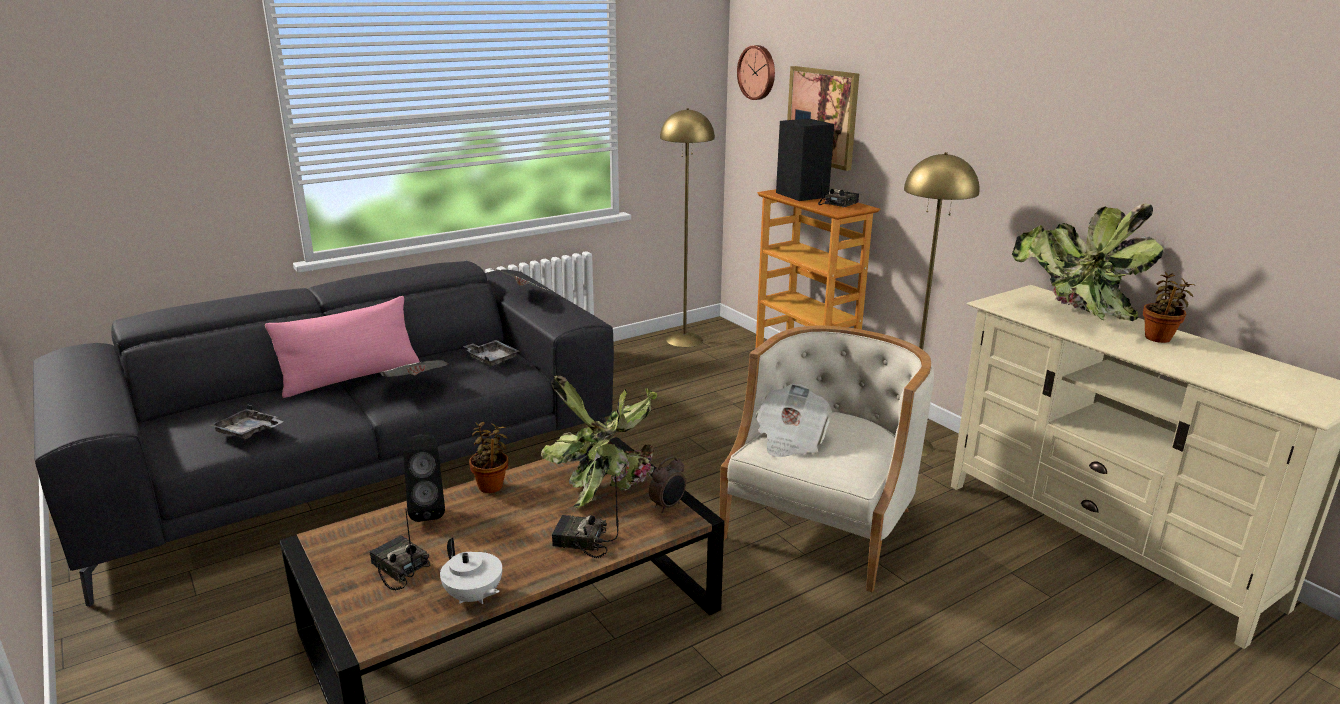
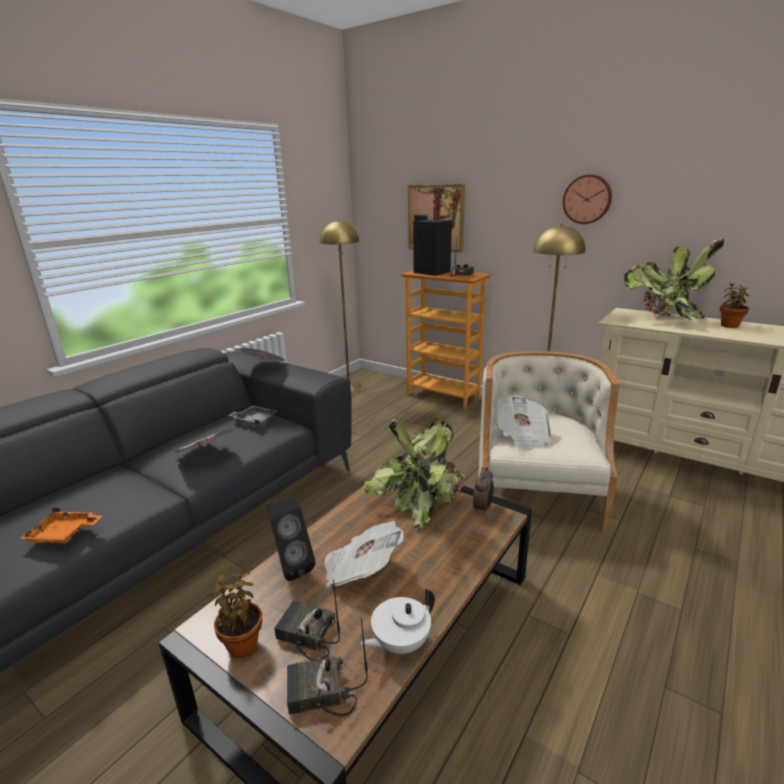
camera: 20 degrees left, 0 degrees up
(248, 432) = (64, 534): grey tray -> orange tray
(351, 377) = (138, 460): pink pillow -> none
(473, 597) = (400, 643): white teapot -> white teapot turned 120 degrees clockwise
(489, 531) = (361, 570): none -> newspaper
(491, 485) = (329, 527): potted plant -> potted plant (243, 643)
(580, 542) = (445, 559): radio -> radio (319, 695)
(758, 72) = (378, 193): wall clock -> wall clock (587, 199)

